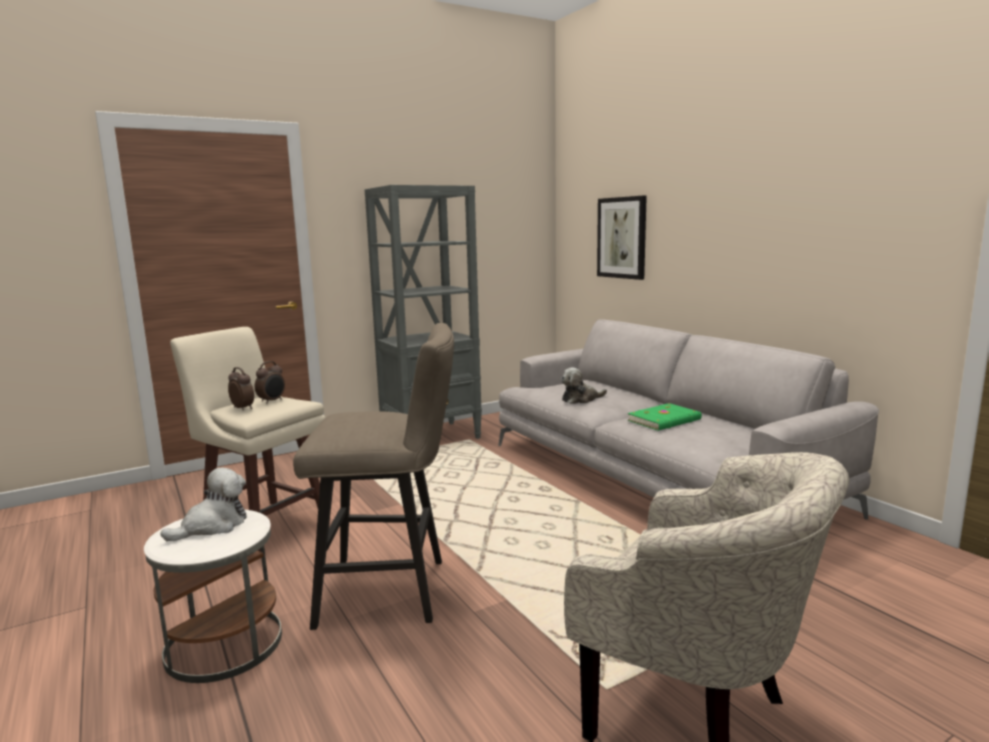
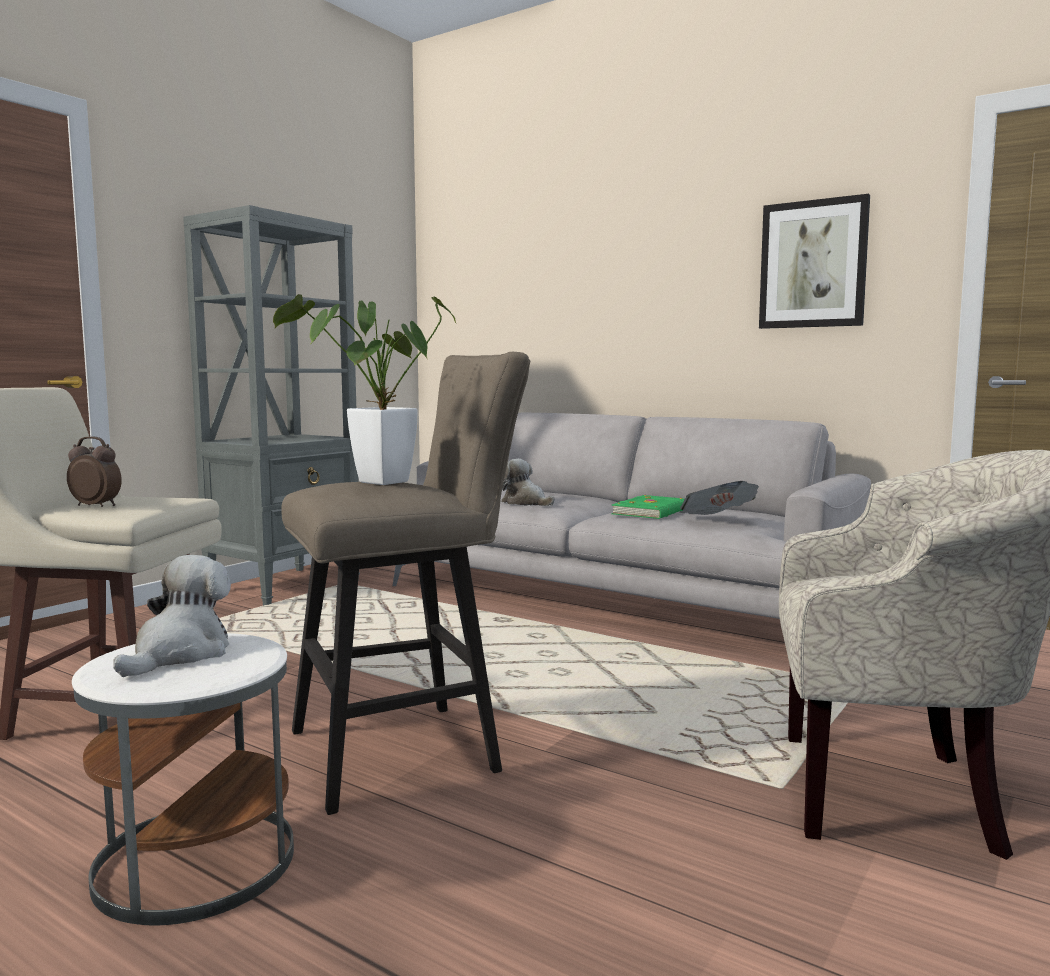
camera: 25 degrees left, 5 degrees down
(272, 401) = (134, 498): alarm clock -> none
(362, 419) = (374, 483): none -> potted plant
(581, 399) = (526, 503): plush toy -> plush toy turned 90 degrees clockwise
(622, 238) = (523, 313): picture -> picture (813, 264)
(704, 438) = (717, 521): none -> newspaper

